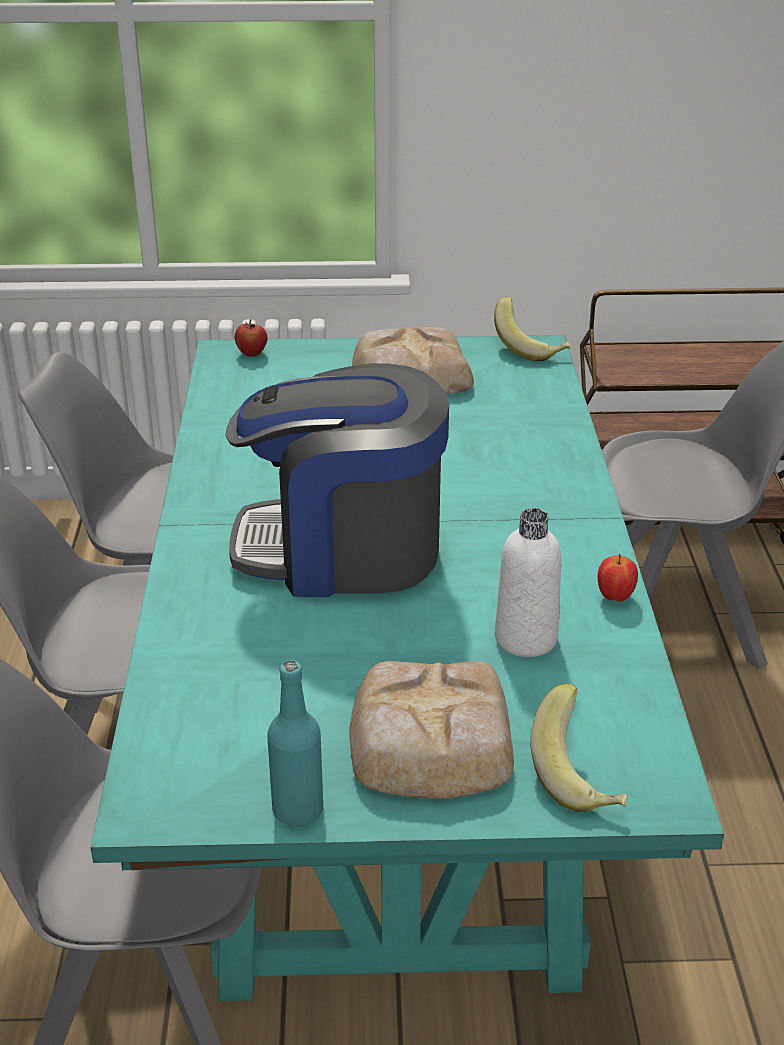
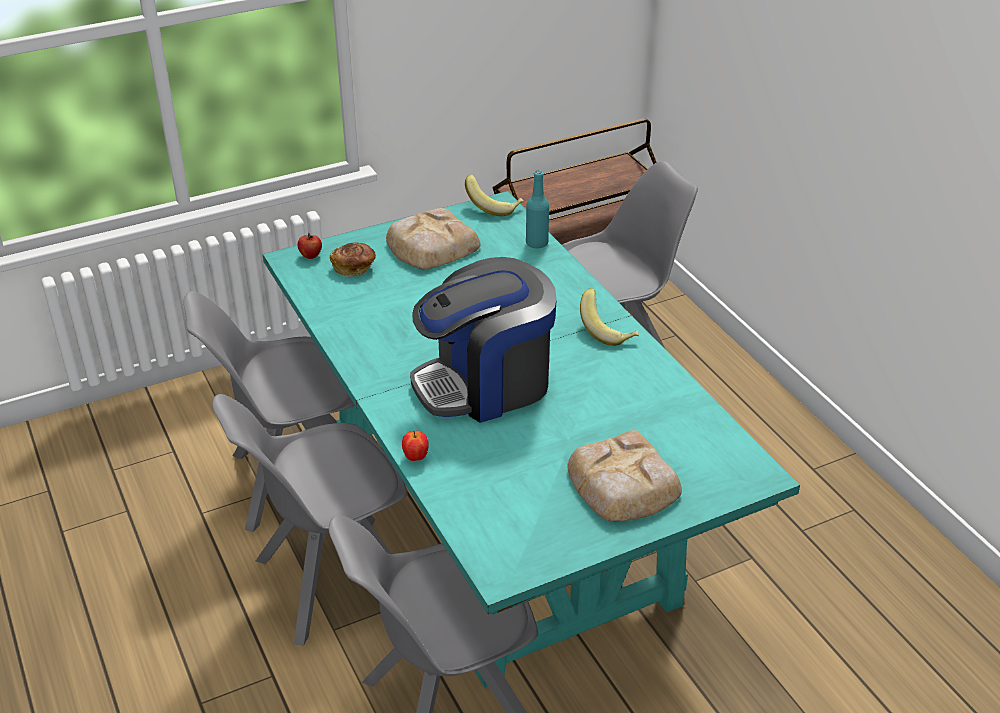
camera: 25 degrees left, 5 degrees up
(292, 377) = (354, 268): none -> bread
(298, 810) = (583, 546): turquoise bottle -> turquoise bottle (537, 243)
(525, 639) = (631, 408): white bottle -> none
(581, 777) = (713, 478): banana -> banana (608, 331)
(615, 597) = (661, 368): apple -> apple (415, 457)

